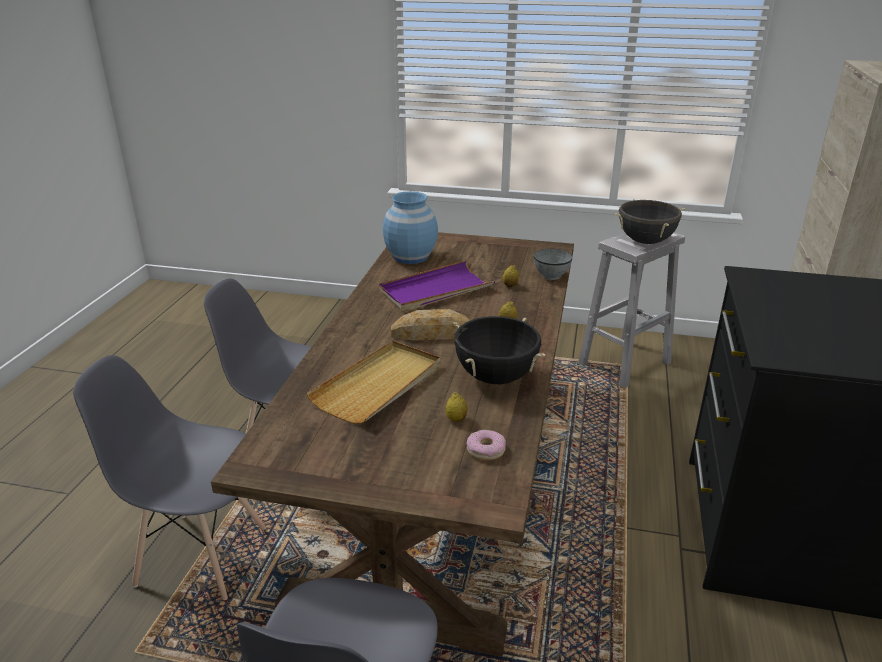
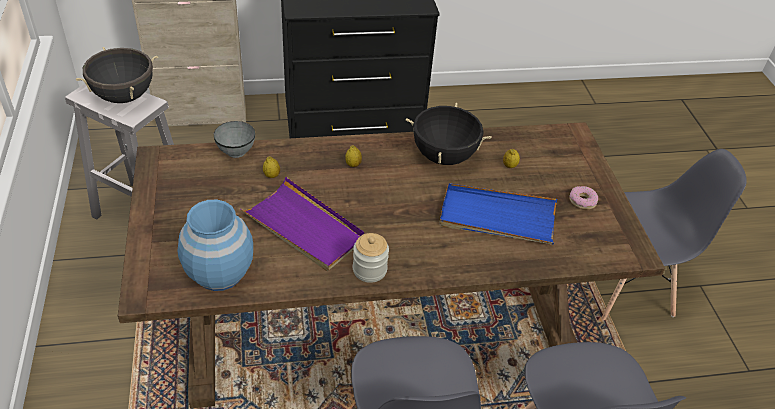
camera: 115 degrees left, 15 degrees up
(367, 307) = (369, 270): none -> jar
(379, 385) = (497, 217): beige tray -> blue tray
(432, 333) = (397, 207): bread -> none
(486, 450) = (531, 146): donut -> donut (582, 201)

